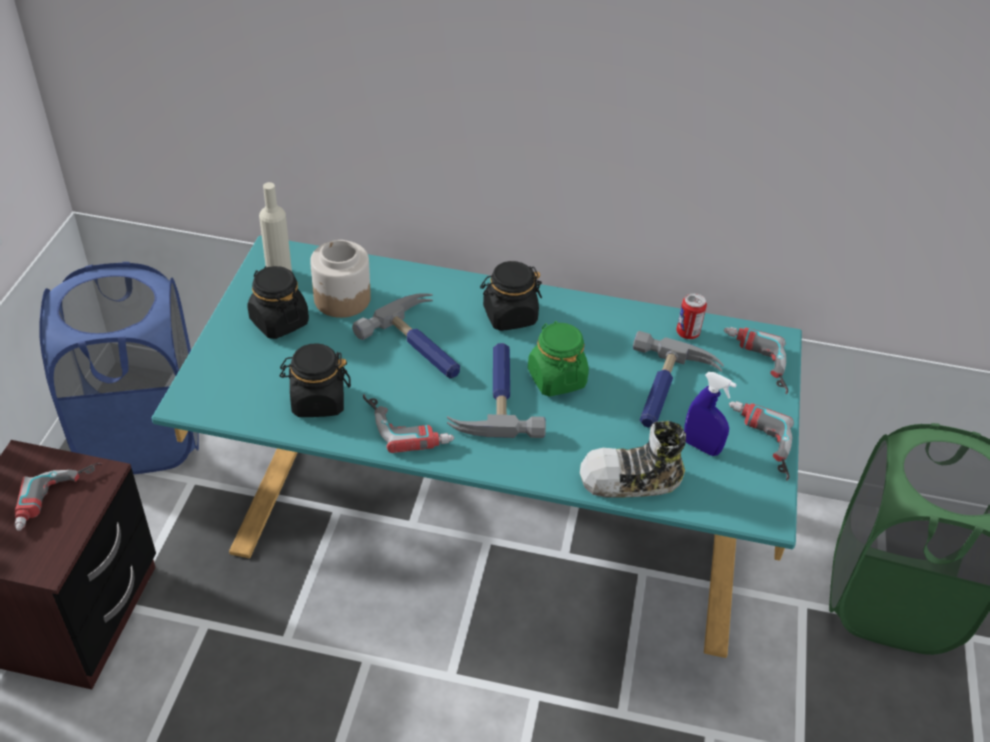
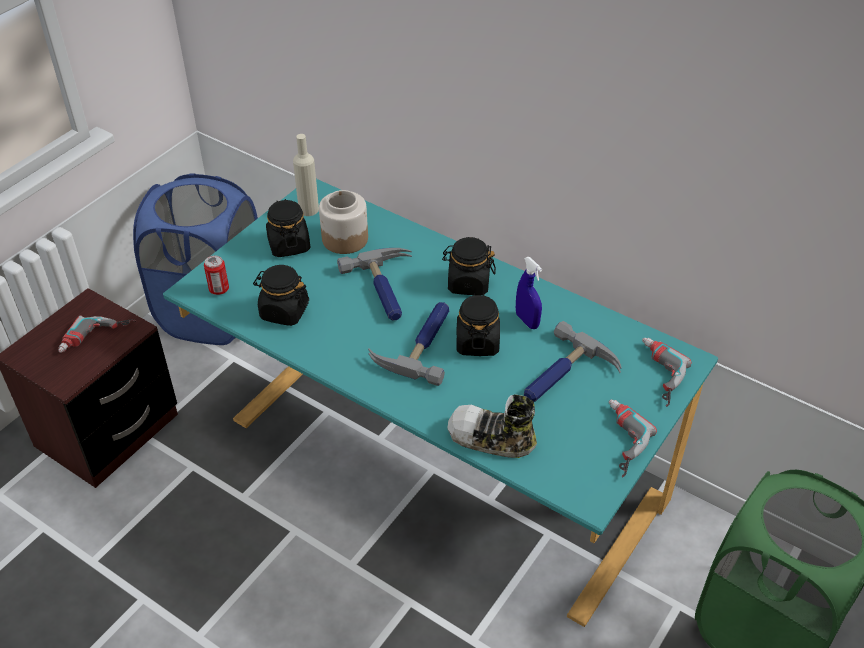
camera: 25 degrees right, 0 degrees up
(408, 423) = (341, 346): power drill -> none
(556, 378) = (477, 342): green jar -> black jar
(687, 333) = (611, 334): can -> can (219, 289)
(701, 446) = (566, 429): blue spray bottle -> blue spray bottle (527, 321)

